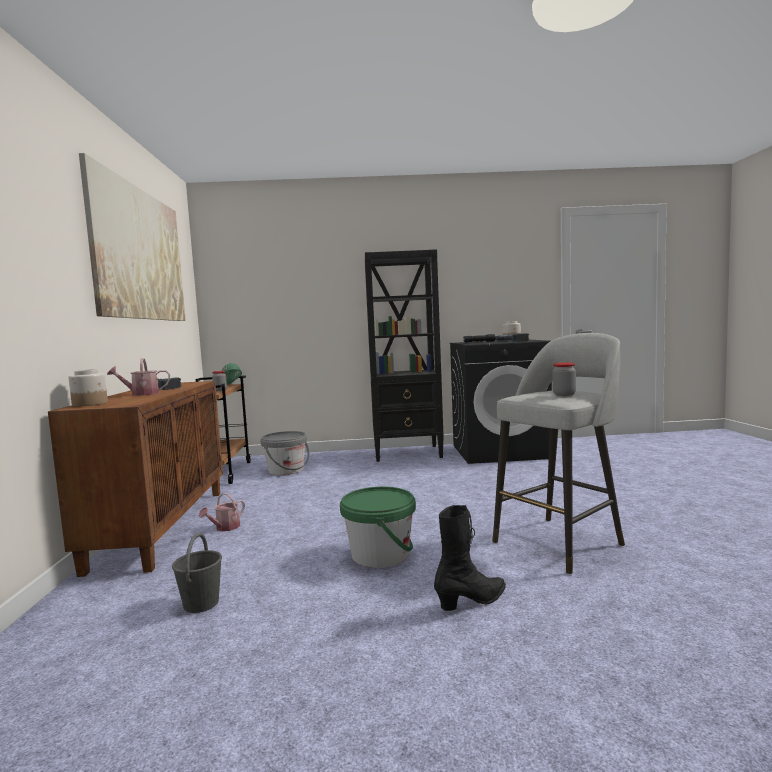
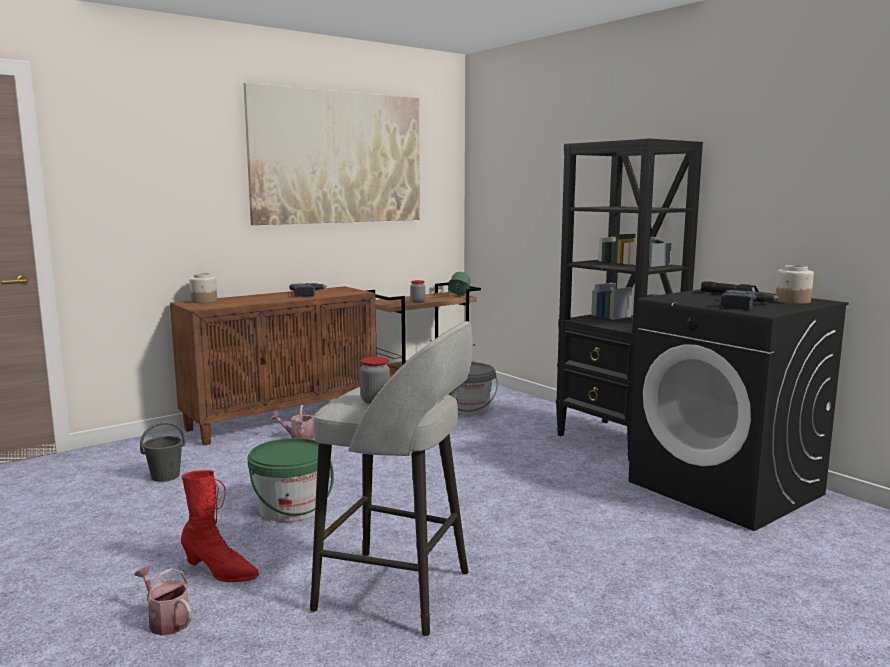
camera: 55 degrees right, 5 degrees up
(141, 394) = (265, 298): watering can -> watering can (166, 621)
(472, 601) = (220, 571): black boot -> red boot

